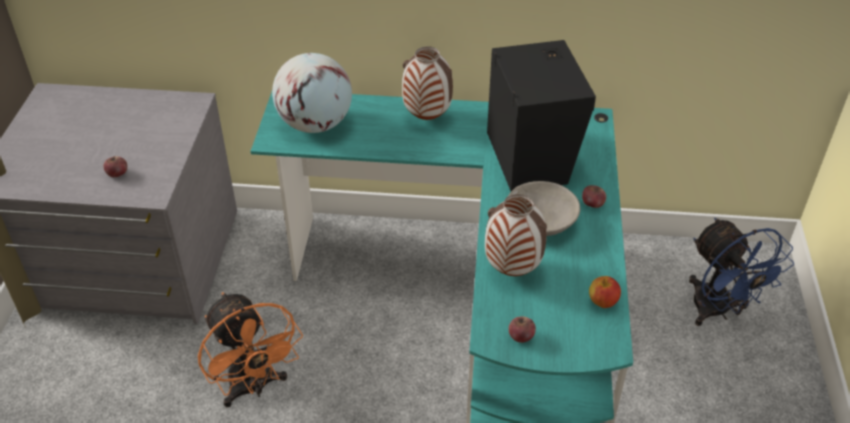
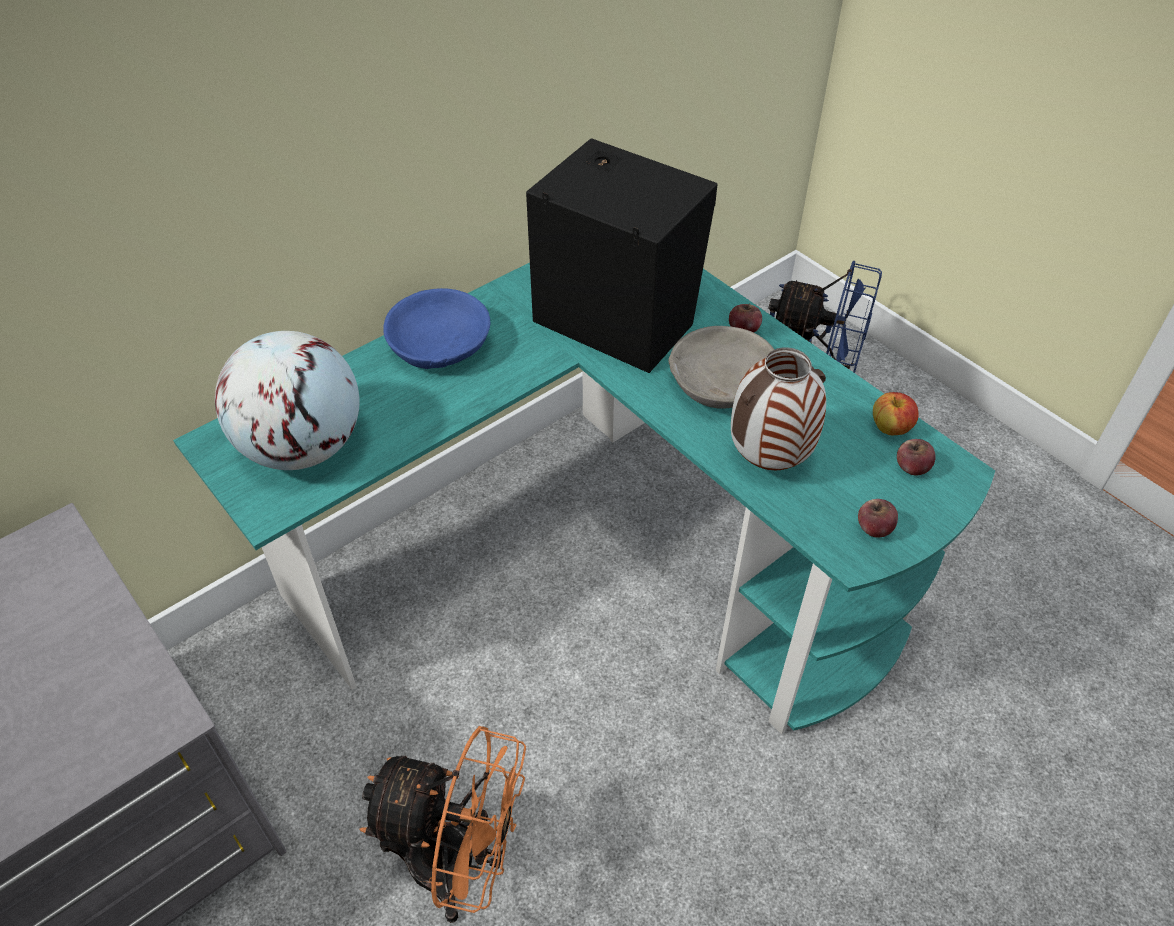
camera: 45 degrees left, 5 degrees up
(117, 174) = (58, 734): apple -> apple (911, 467)
(428, 117) = (440, 346): vase -> blue bowl

